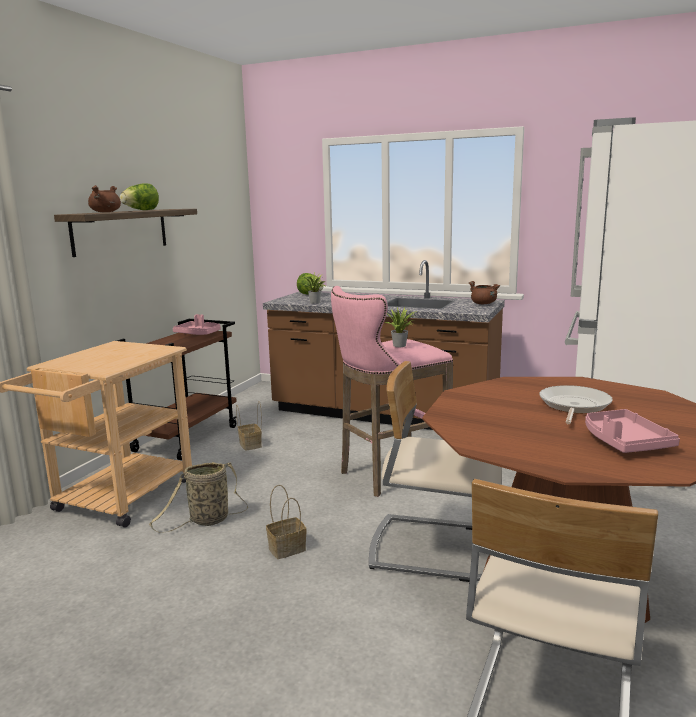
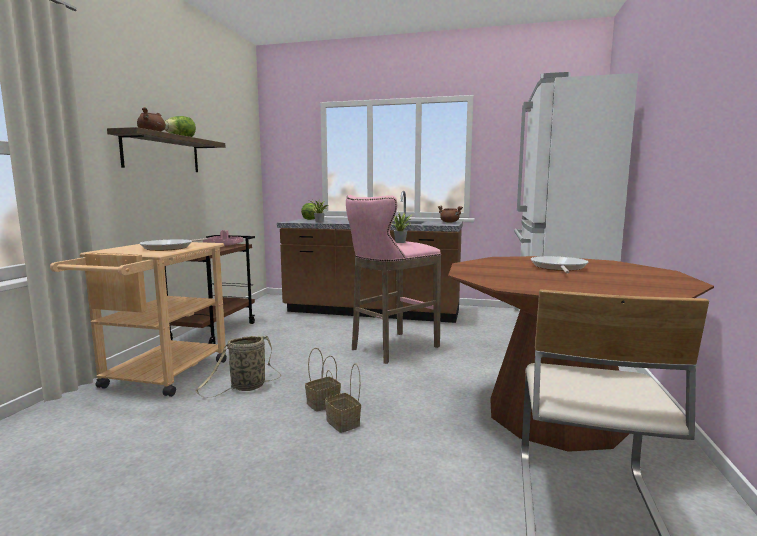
camera: 10 degrees left, 5 degrees down
(122, 358) = (170, 248): none -> frying pan
(251, 445) = (270, 334): basket -> basket (344, 423)
(434, 548) = (445, 395): beige chair -> none
(624, 442) = (615, 282): pink tray -> none

